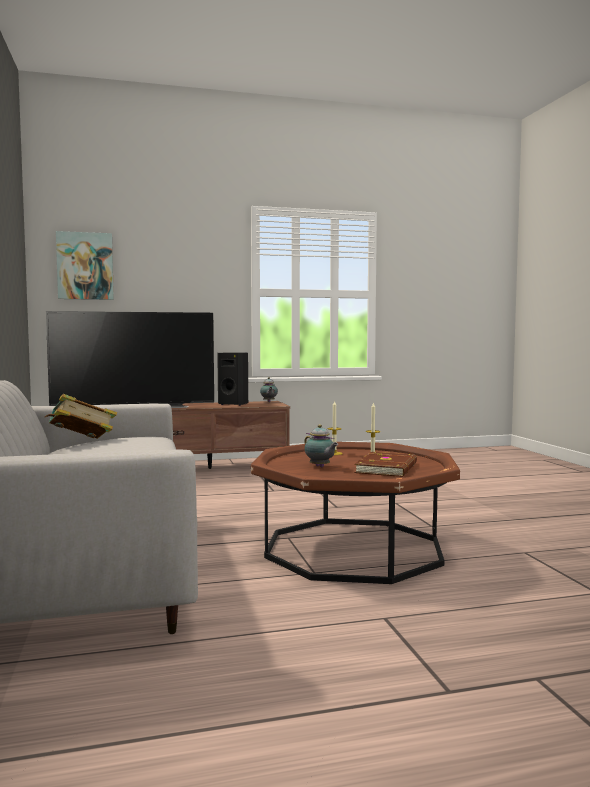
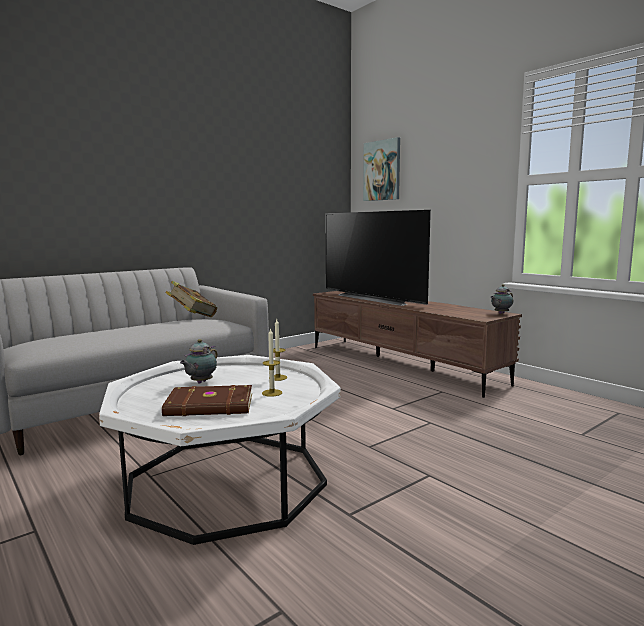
camera: 65 degrees right, 5 degrees up
(234, 404) = (453, 310): black speaker -> none
(353, 549) = (226, 481): brown coffee table -> white coffee table

